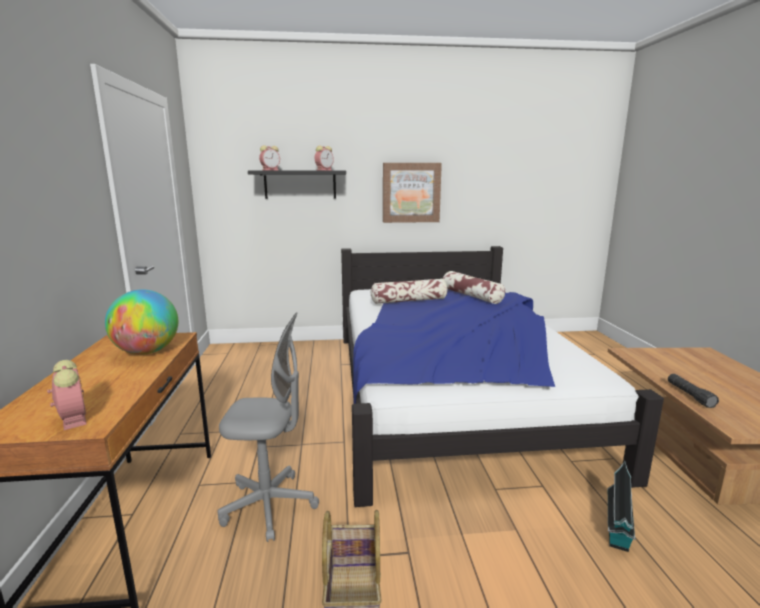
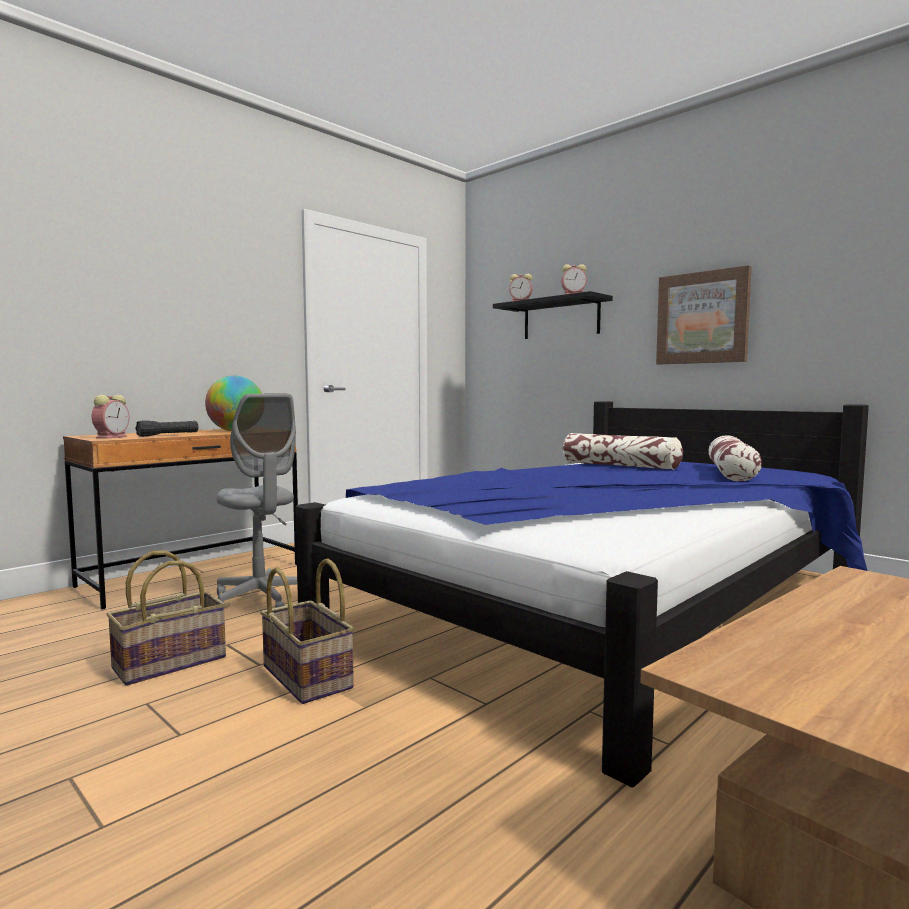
camera: 50 degrees right, 10 degrees down
(452, 536) = (309, 677): none -> basket
(617, 528) = (464, 778): toy house -> none
(689, 395) = (772, 629): black flashlight -> black flashlight (168, 435)

